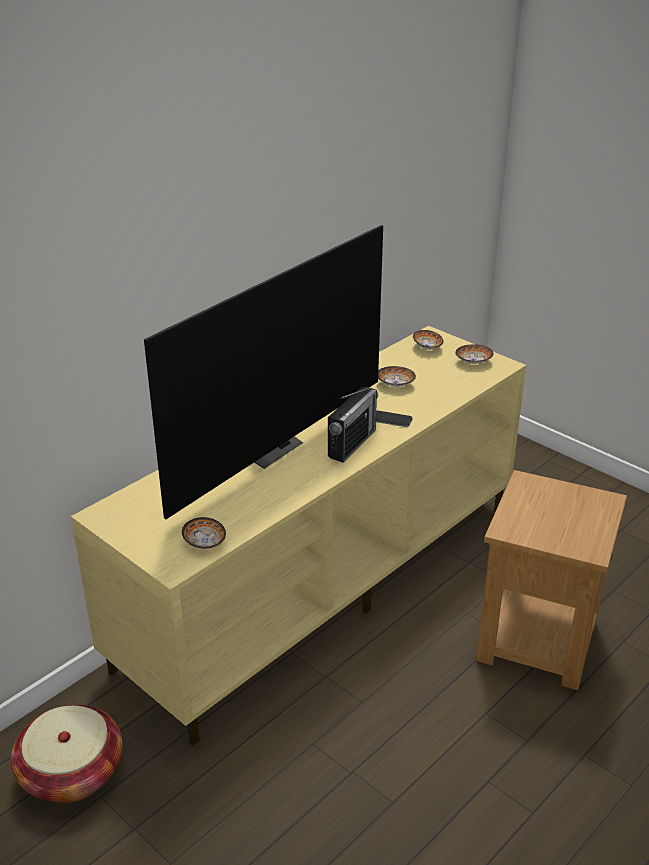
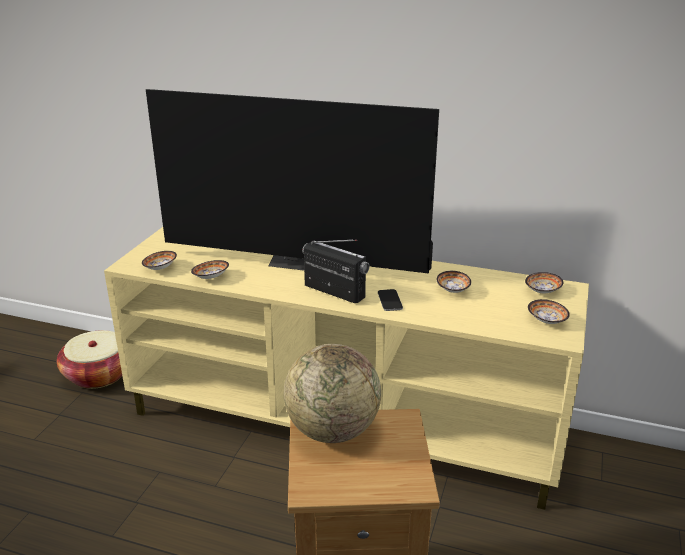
camera: 65 degrees right, 5 degrees down
(259, 511) = (211, 277): none -> bowl
(352, 443) = (334, 291): radio -> radio turned 150 degrees counterclockwise
(523, 520) = (332, 430): none -> globe

